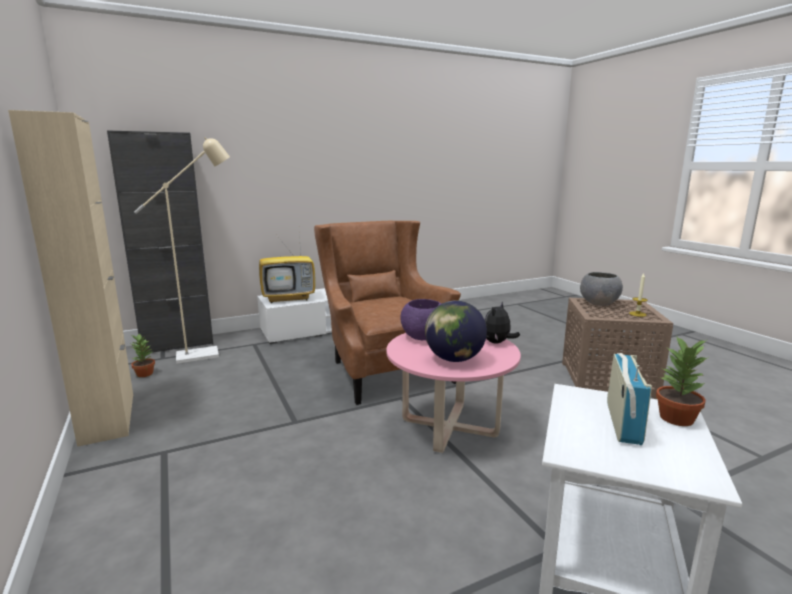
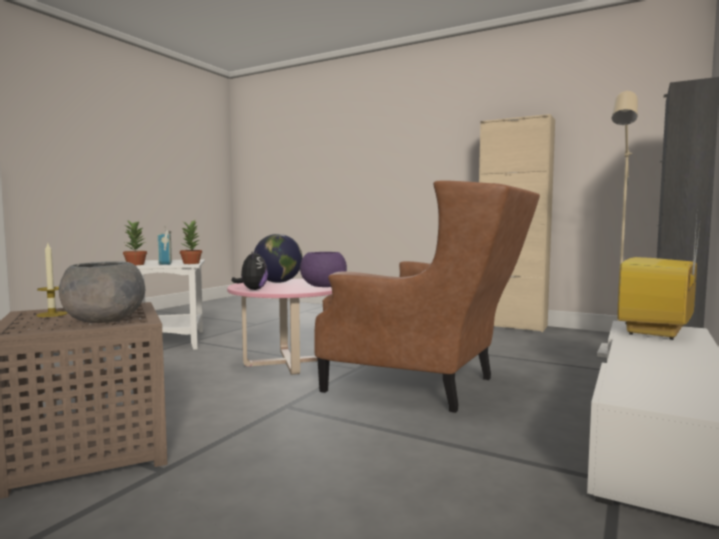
camera: 145 degrees right, 10 degrees down
(144, 374) = (588, 338): potted plant -> potted plant (191, 263)

